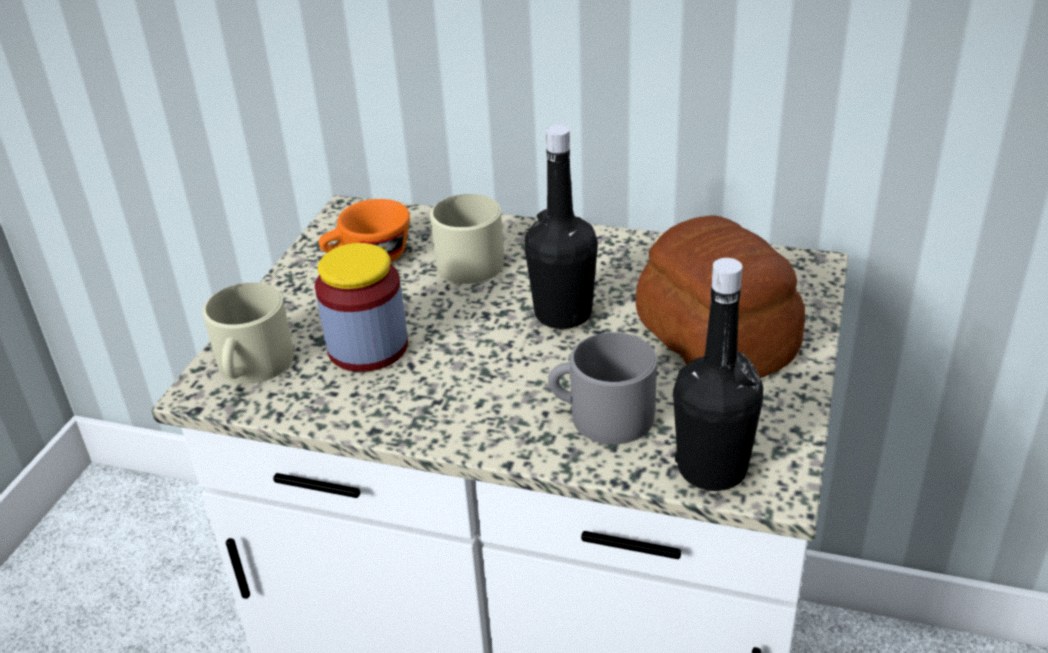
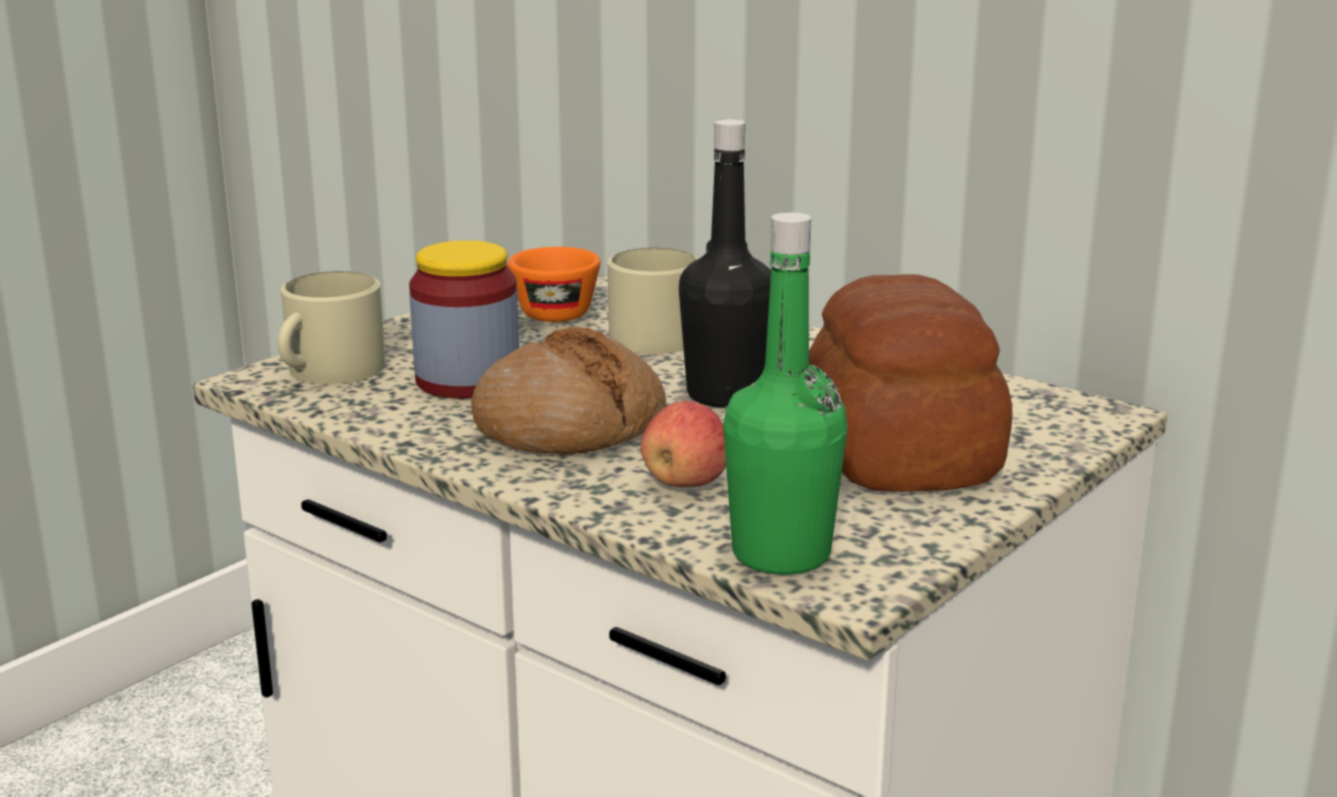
camera: 20 degrees right, 15 degrees down
(479, 378) = (570, 426): none -> bread
(601, 415) = (686, 483): grey mug -> apple
(712, 468) = (781, 554): black bottle -> green bottle

